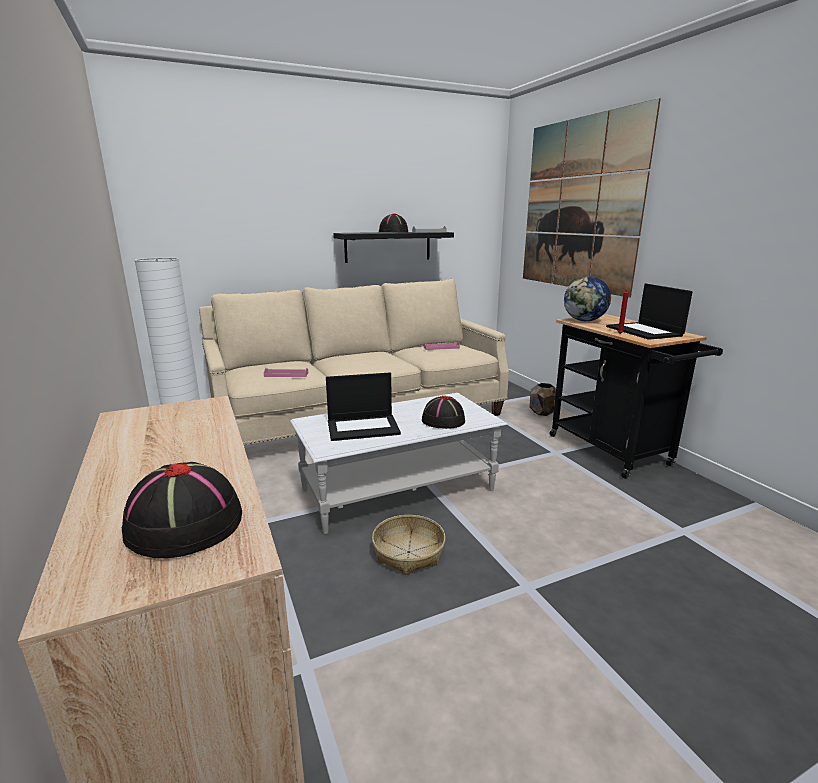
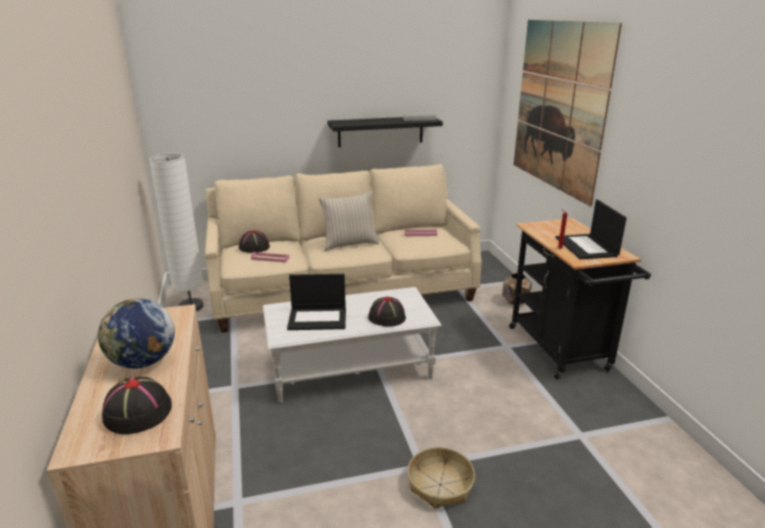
camera: 10 degrees right, 5 degrees up
(370, 359) = (349, 244): none -> beige pillow
(393, 232) = (383, 120): black hat -> black hat (254, 247)
(409, 552) = (339, 426): basket -> basket (440, 485)
(584, 321) = (542, 227): globe -> globe (143, 362)

